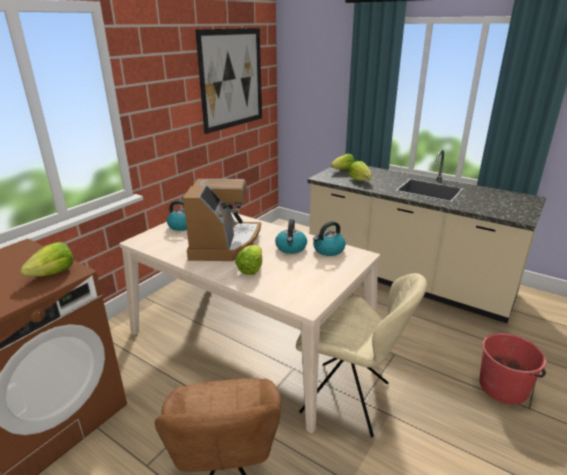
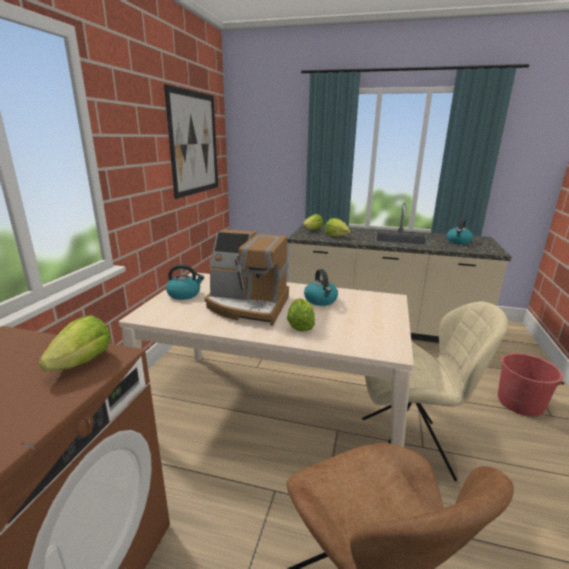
camera: 20 degrees left, 5 degrees down
(224, 244) = (248, 306): coffee machine -> coffee machine turned 120 degrees clockwise
(328, 250) = (358, 298): kettle -> kettle (458, 242)

